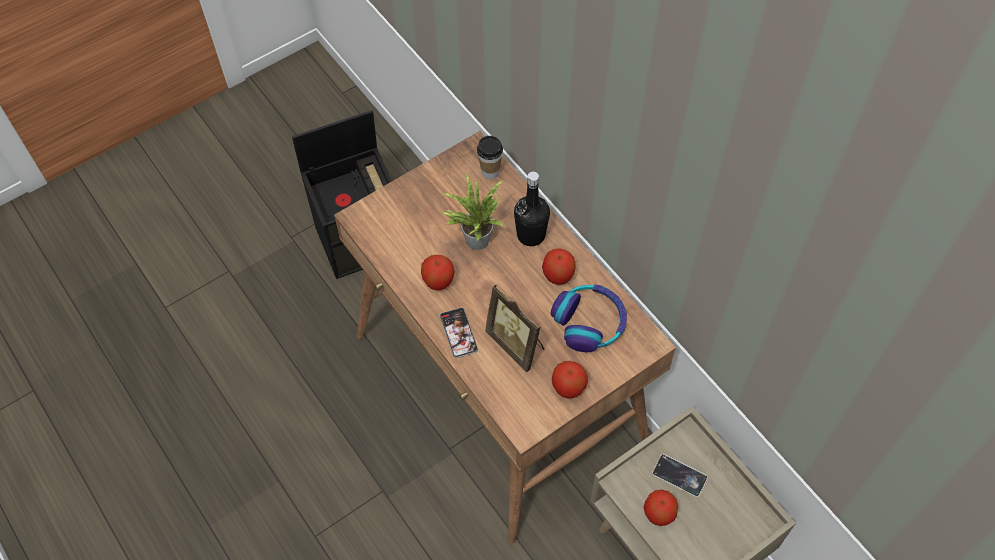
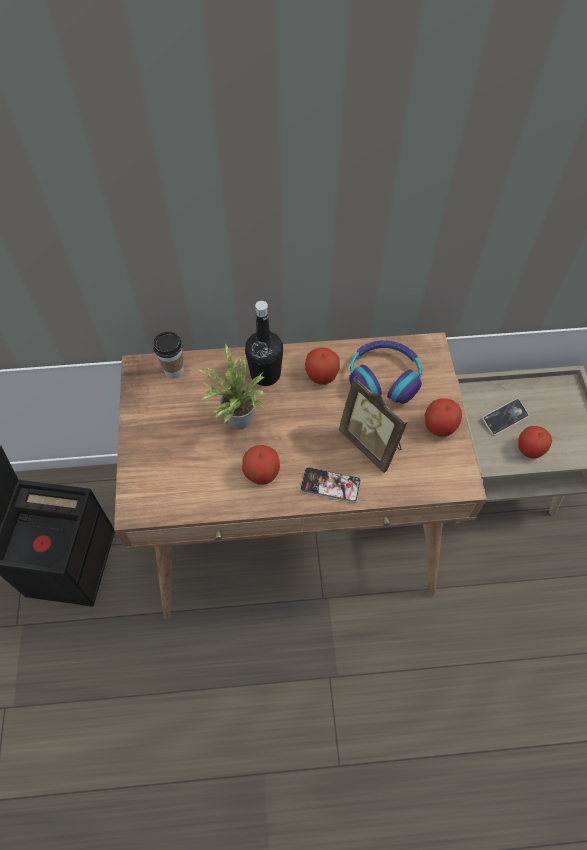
camera: 60 degrees left, 0 degrees up
(517, 344) = (372, 443): picture frame -> picture frame turned 60 degrees clockwise

